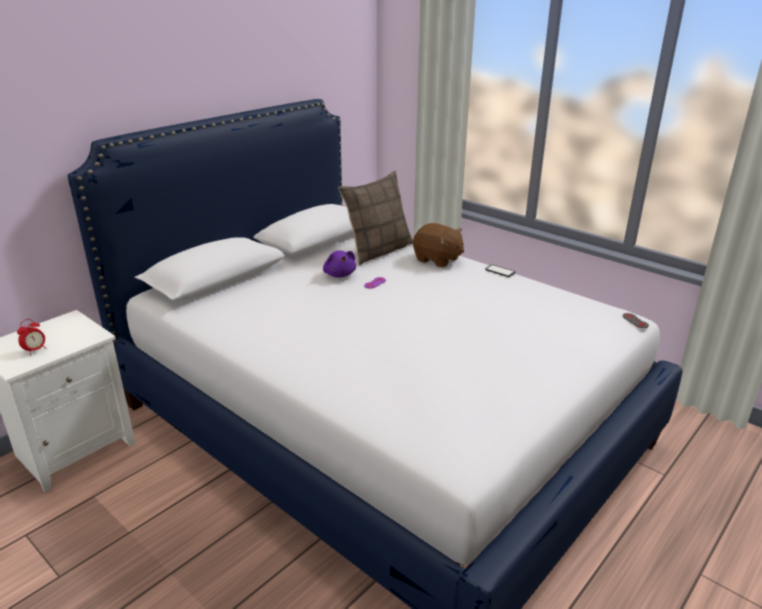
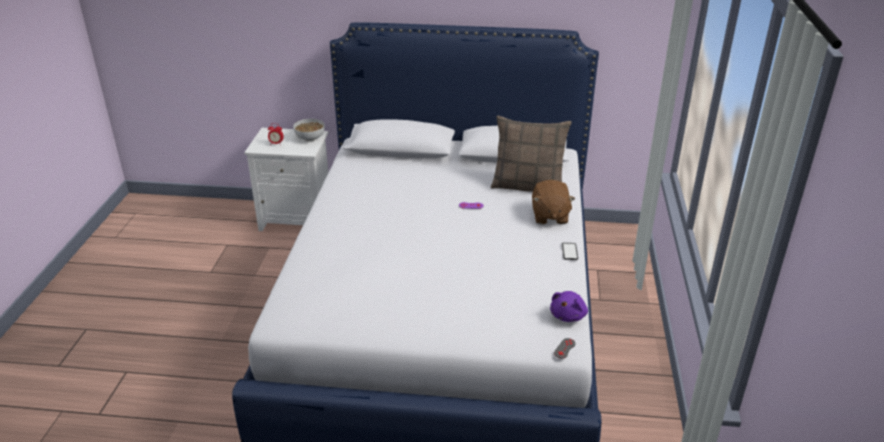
camera: 55 degrees right, 5 degrees up
(70, 325) = (310, 138): none -> bowl
(339, 274) = (466, 187): purple plush toy -> purple plush toy (568, 315)

